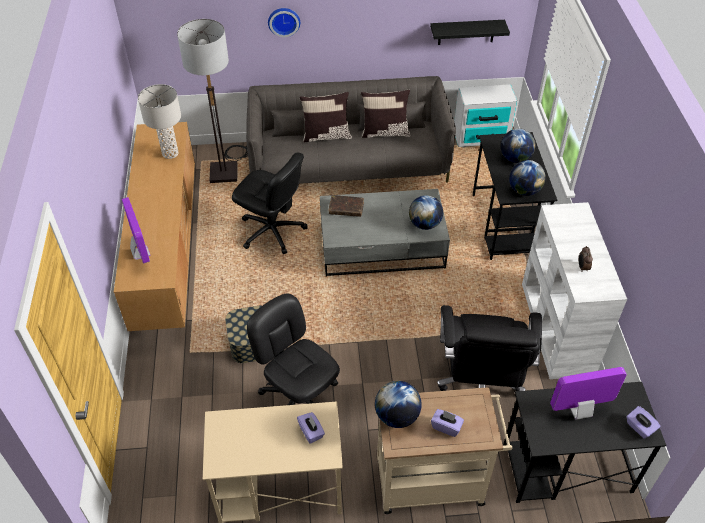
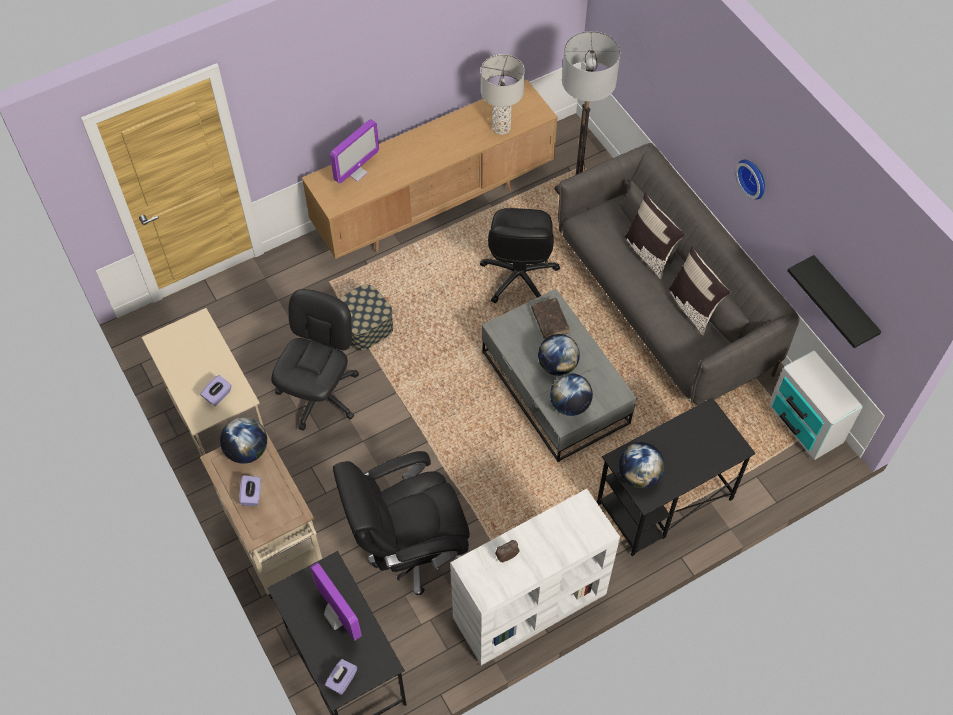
camera: 65 degrees right, 10 degrees up
(284, 21) = (698, 112): wall clock -> wall clock (753, 177)
(515, 158) = (691, 448): globe -> globe (557, 365)

